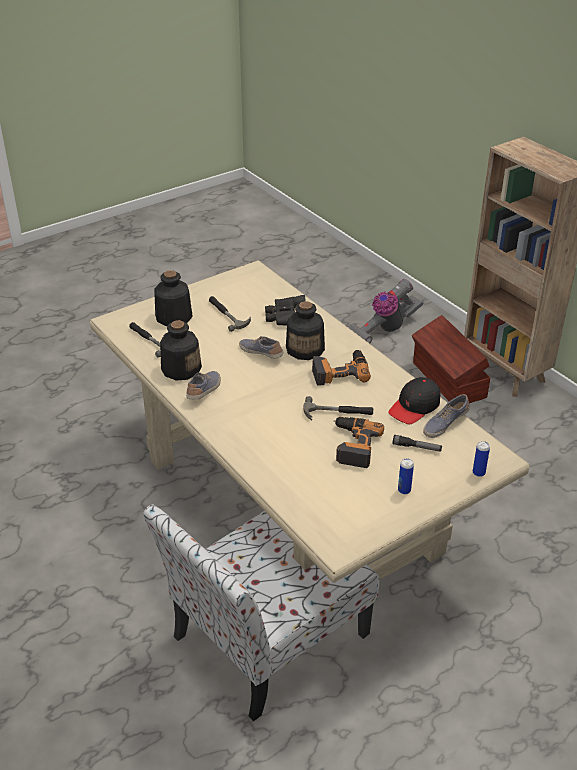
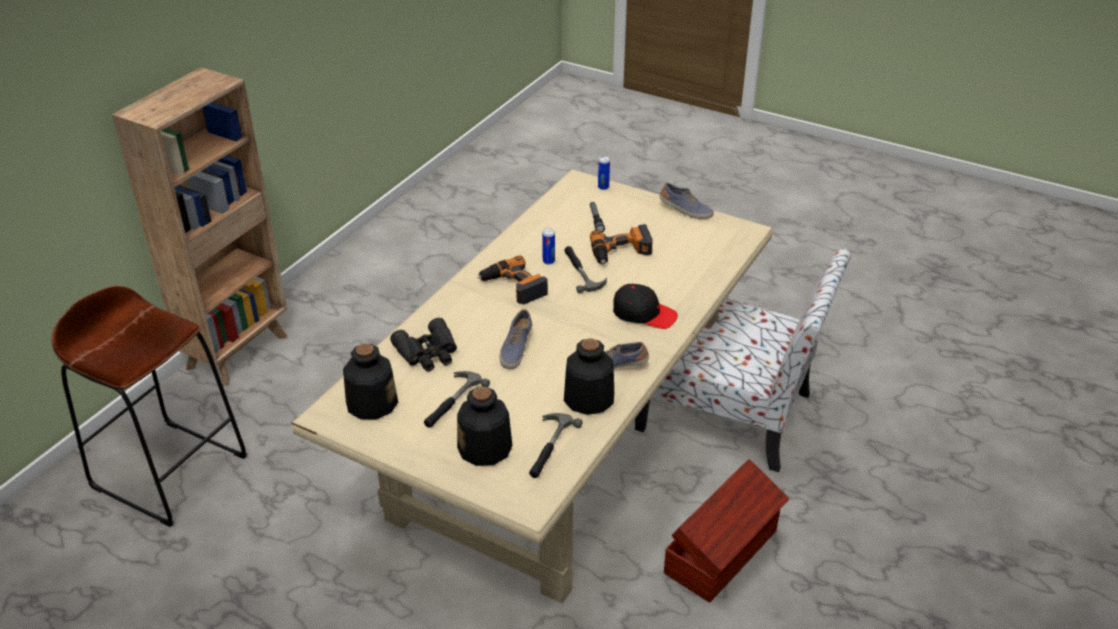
camera: 115 degrees left, 0 degrees up
(305, 349) = (487, 319): bottle -> bottle (371, 403)
(384, 329) = (169, 471): vacuum cleaner -> brown stool
(404, 490) = (655, 215): can -> can (548, 261)
(415, 407) = (539, 232): black cap -> black cap (644, 314)
(445, 423) = (551, 213): shoe -> shoe (685, 210)
(448, 380) = (273, 389): brown storage box -> brown storage box (723, 552)

